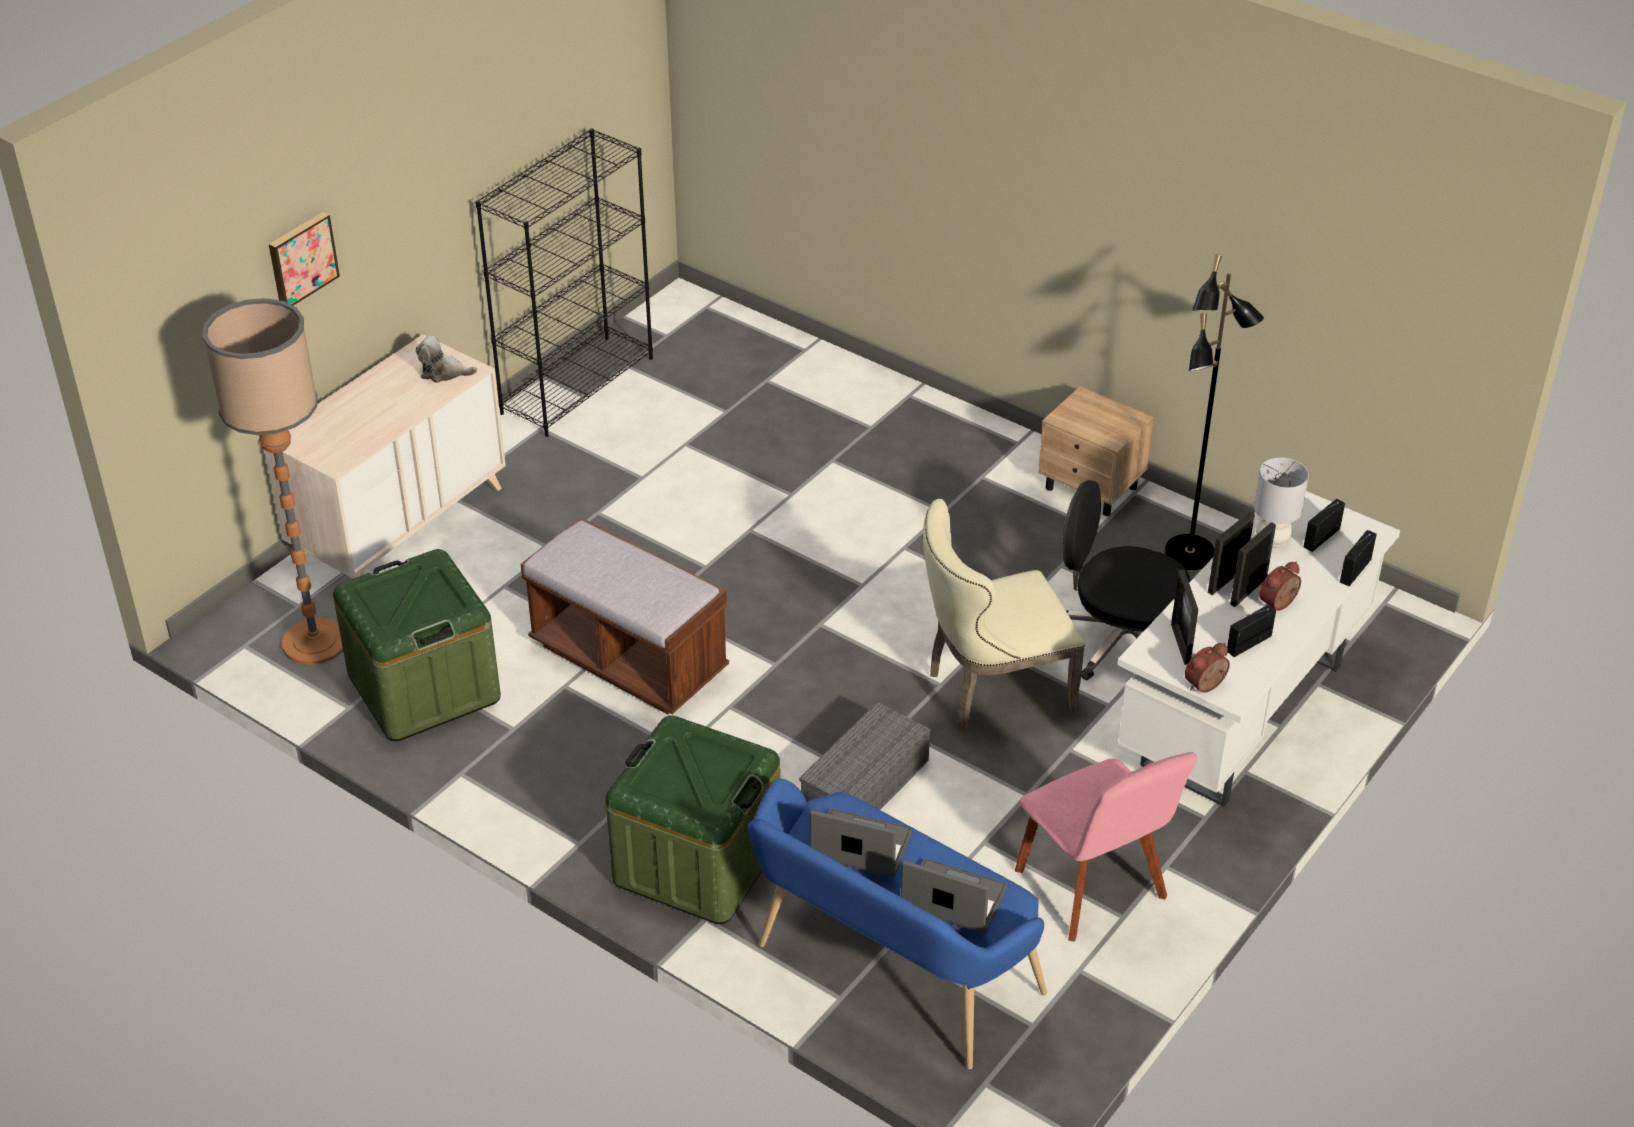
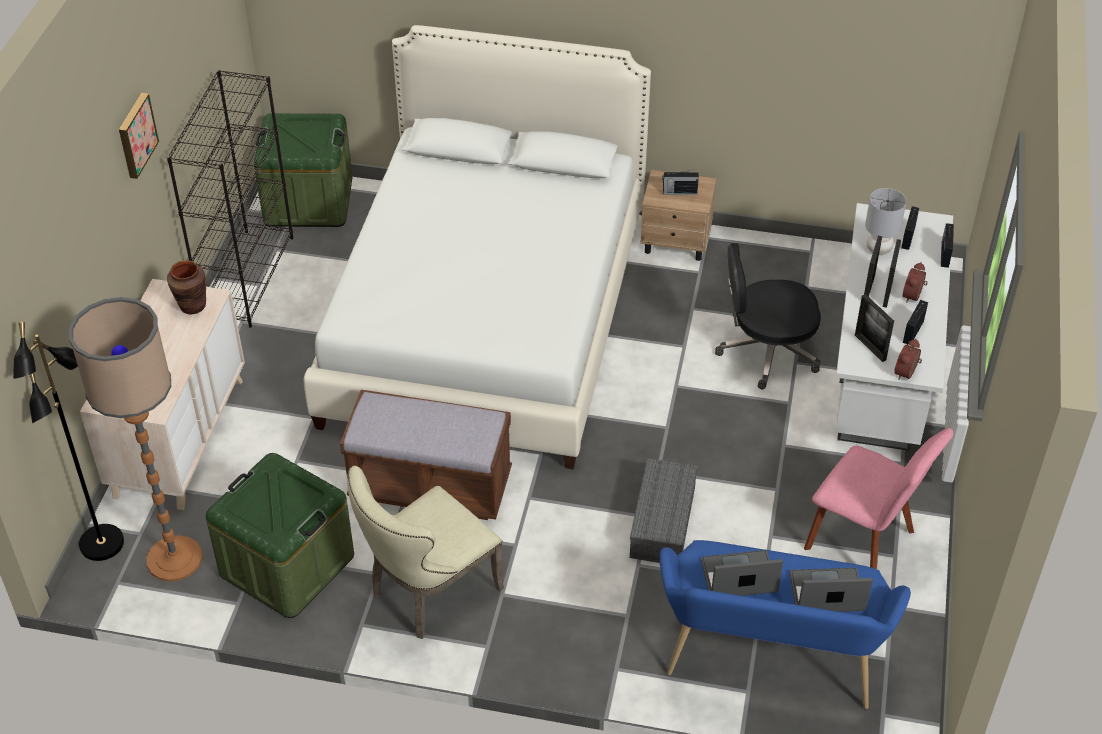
camera: 25 degrees left, 5 degrees up
(301, 259) = (77, 251): picture -> picture (135, 135)
(444, 372) = (192, 306): plush toy -> brown vase
(697, 862) = (582, 627): green storage box -> green storage box (308, 201)
(810, 505) = (486, 319): none -> white bed
(991, 691) = (704, 420): beige chair -> beige chair (428, 593)
(1096, 419) = (679, 192): none -> radio
(1190, 555) = (773, 271): black floor lamp -> black floor lamp (103, 544)

